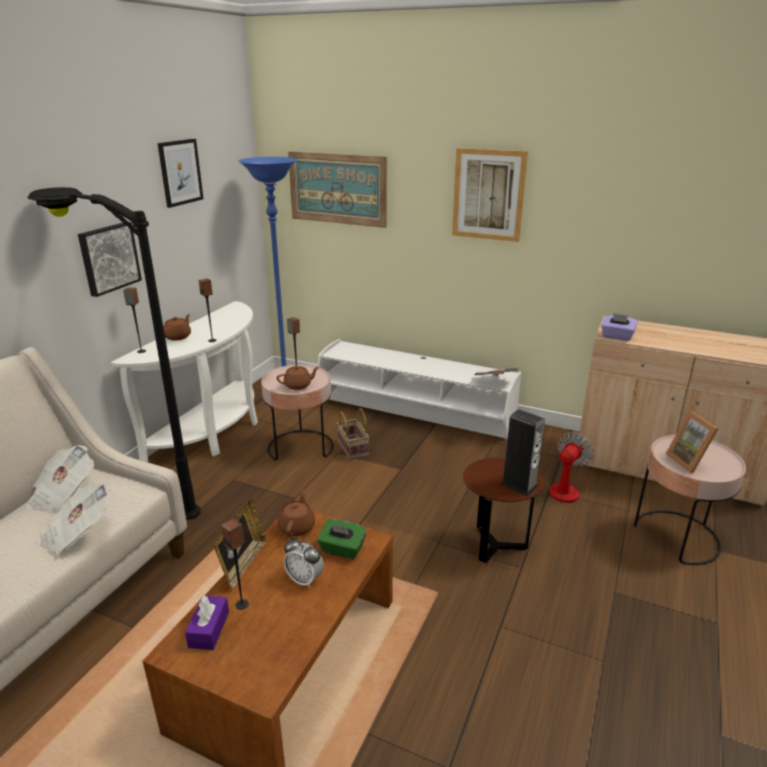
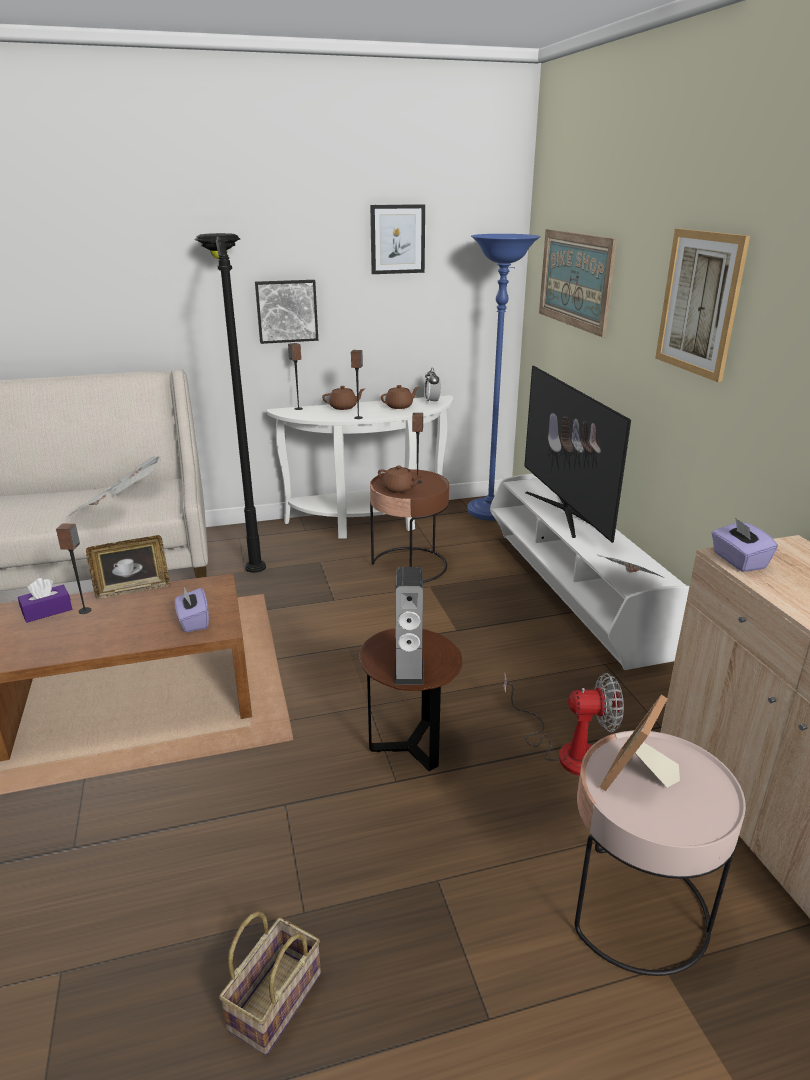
camera: 50 degrees right, 0 degrees up
(297, 527) = (204, 589): brown teapot -> brown teapot (399, 406)
(301, 447) = (409, 565): pink side table -> brown side table
(304, 580) = (137, 622): alarm clock -> alarm clock (432, 402)
(342, 550) = (193, 621): green tissue box -> purple tissue box
(352, 448) = (449, 589): basket -> basket (275, 998)
(391, 359) = (564, 511): none -> television

